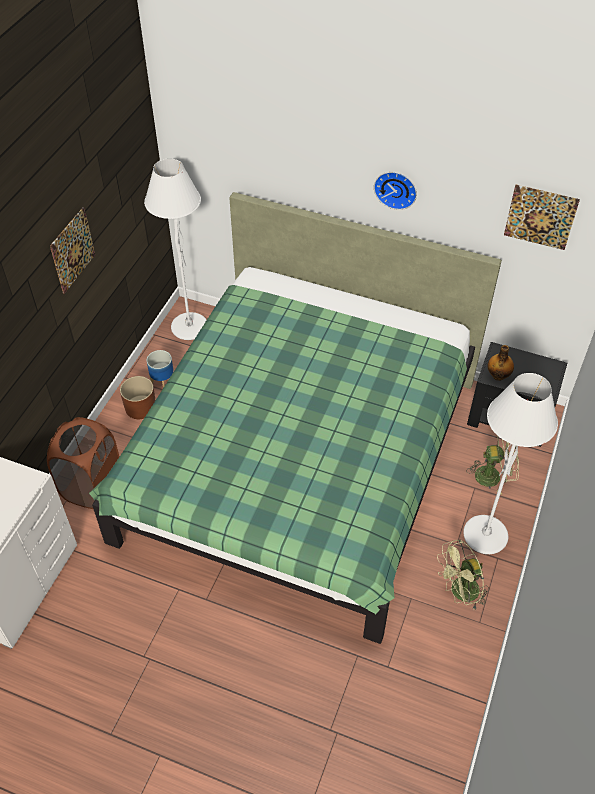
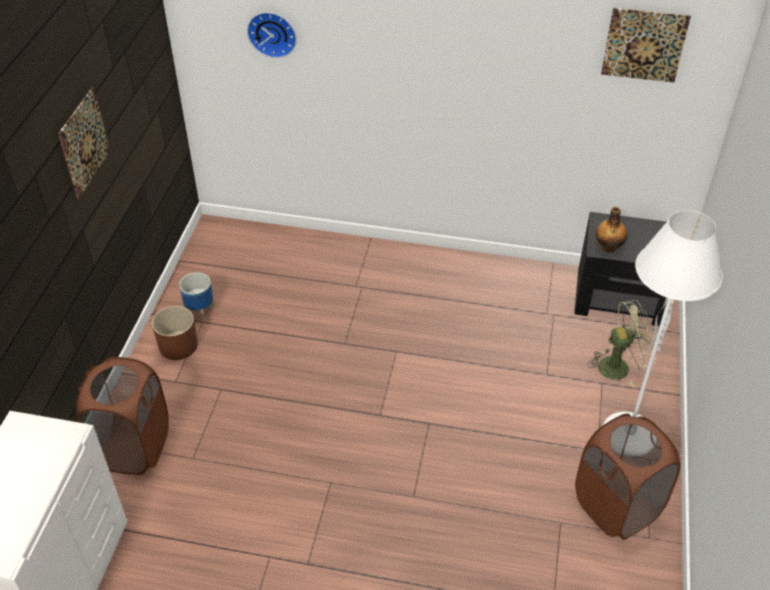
camera: 10 degrees left, 5 degrees down
(189, 327) = (221, 246): white floor lamp -> none
(299, 459) = (386, 379): green bed -> none
(396, 188) = (468, 34): wall clock -> wall clock (273, 33)
(460, 593) = (616, 506): green fan -> brown laundry basket

